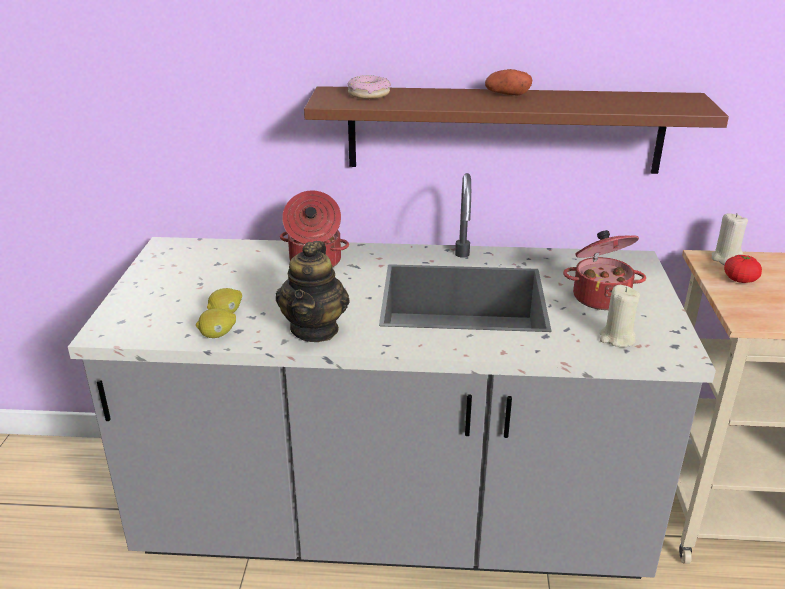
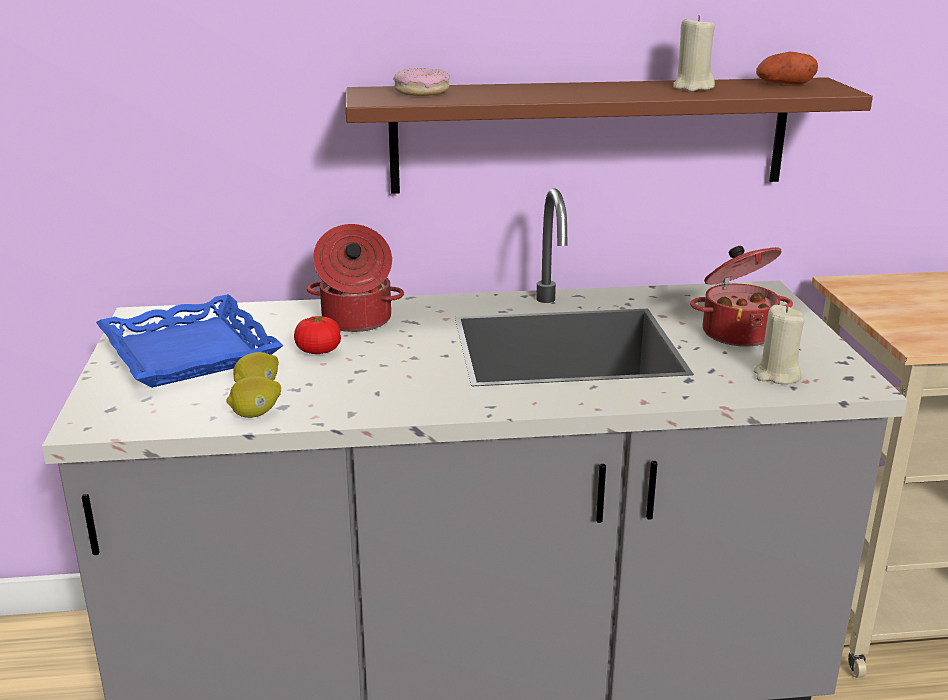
camera: 10 degrees left, 5 degrees down
(190, 279) = (191, 352): none -> blue tray
(315, 329) = (388, 396): teapot -> none
(507, 94) = (596, 86): potato -> potato (784, 84)
(726, 259) = (866, 282): beige candle -> beige candle (692, 87)
(740, 280) = (892, 303): tomato -> tomato (318, 351)

